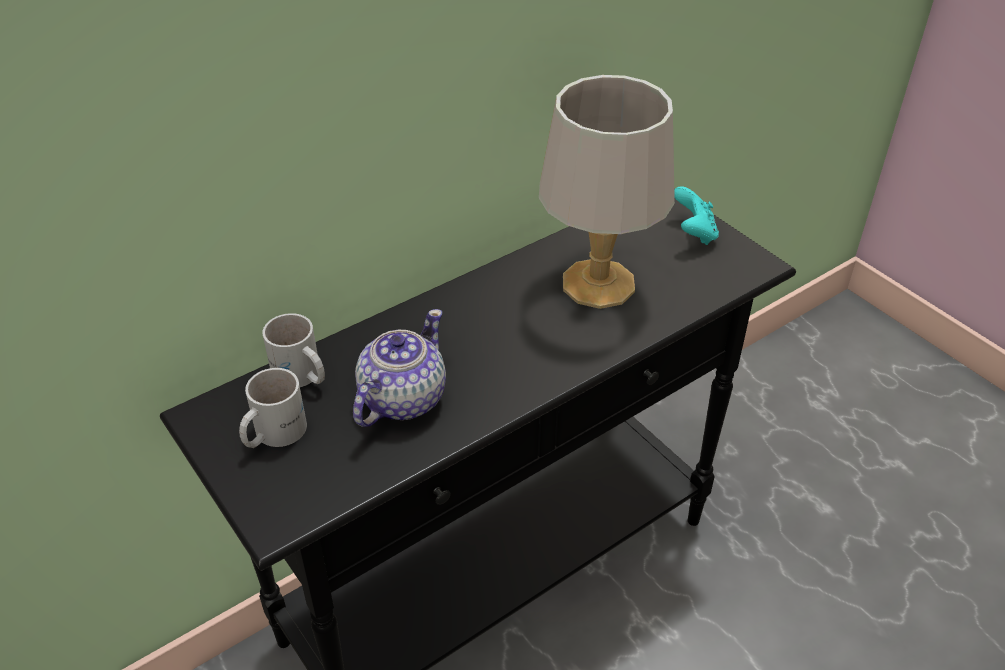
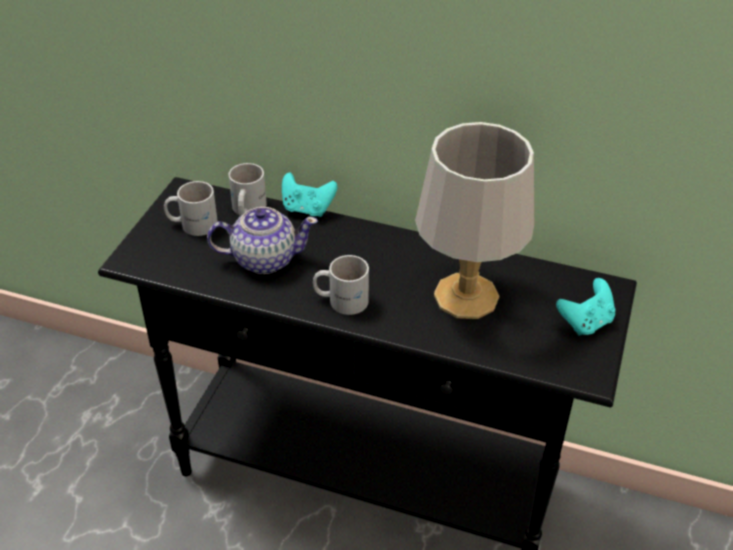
camera: 55 degrees right, 0 degrees up
(354, 328) = (307, 209): none -> turquoise game controller
(523, 369) = (341, 299): none -> white mug

